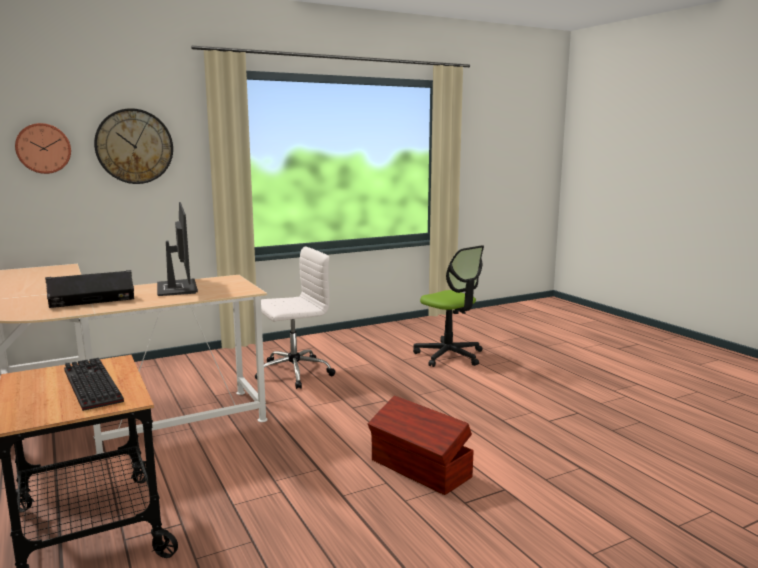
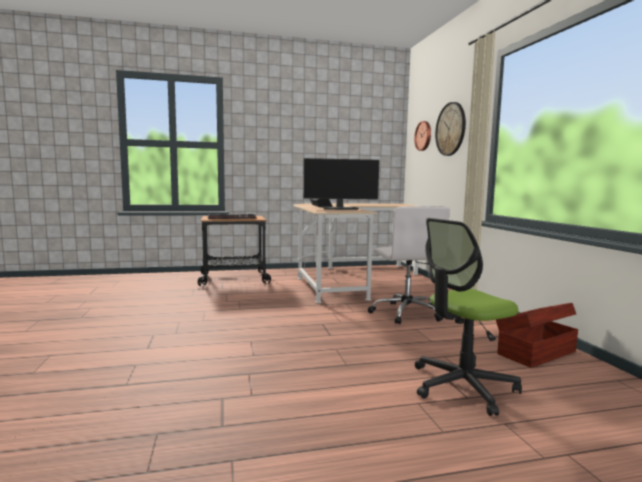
camera: 105 degrees right, 5 degrees down
(420, 469) = (206, 330): brown storage box -> brown storage box (535, 352)

